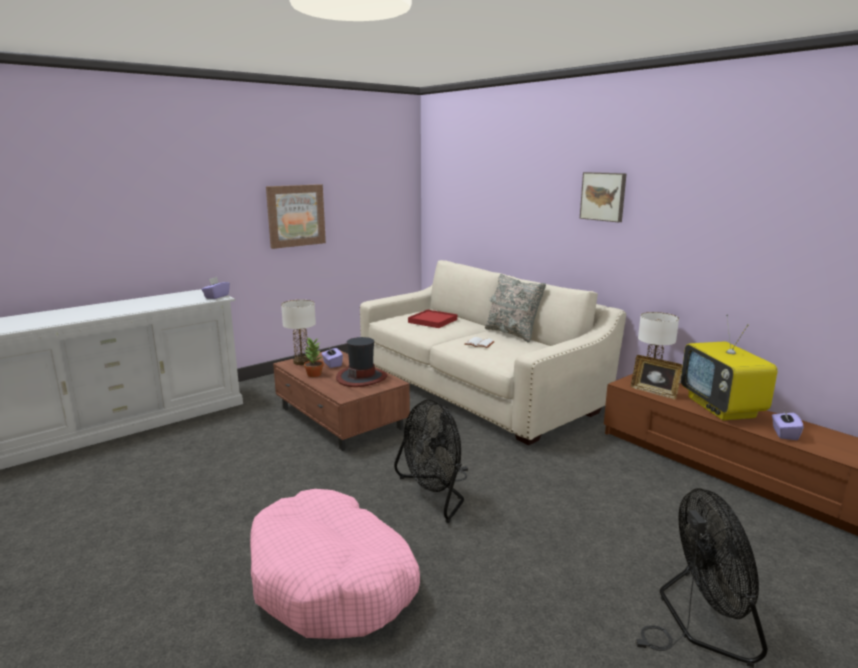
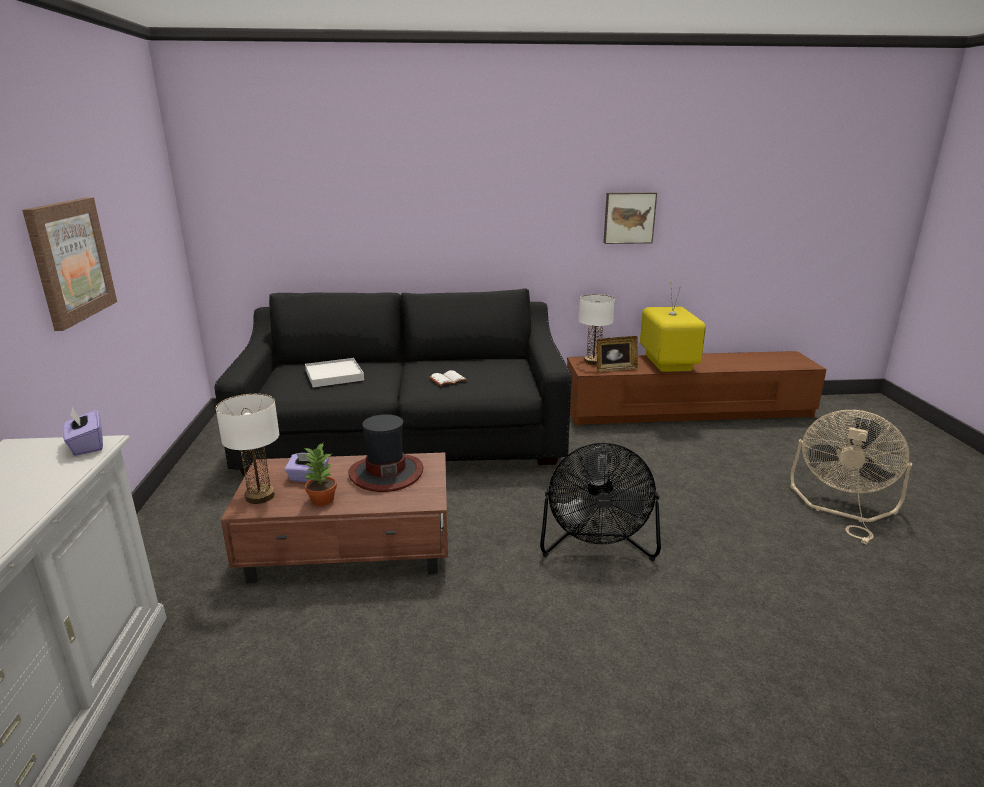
camera: 55 degrees left, 5 degrees up
(332, 580) = (708, 674): pink dog bed -> none
(433, 321) = (334, 375): red tray -> white tray
(477, 388) = (406, 439): beige sofa -> black sofa
(511, 334) = (442, 360): grey pillow -> none
(603, 196) = (506, 184): picture -> picture (629, 217)
(693, 619) = (843, 510): black fan -> beige fan
(722, 408) = (667, 363): television -> television turned 120 degrees counterclockwise
(784, 434) = (724, 365): purple tissue box -> none

